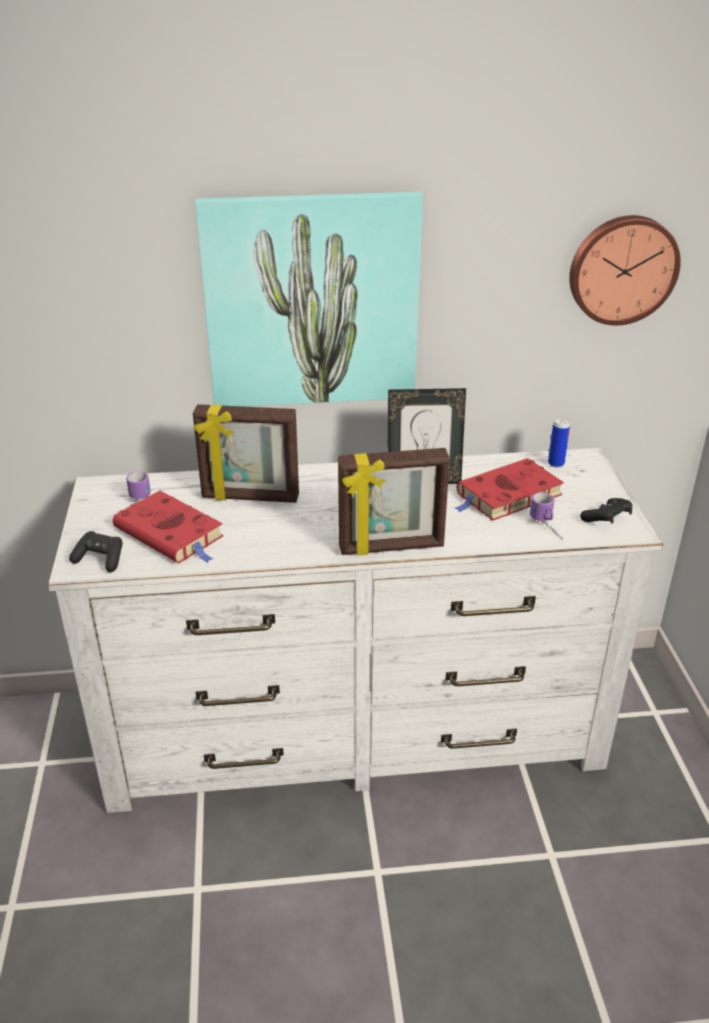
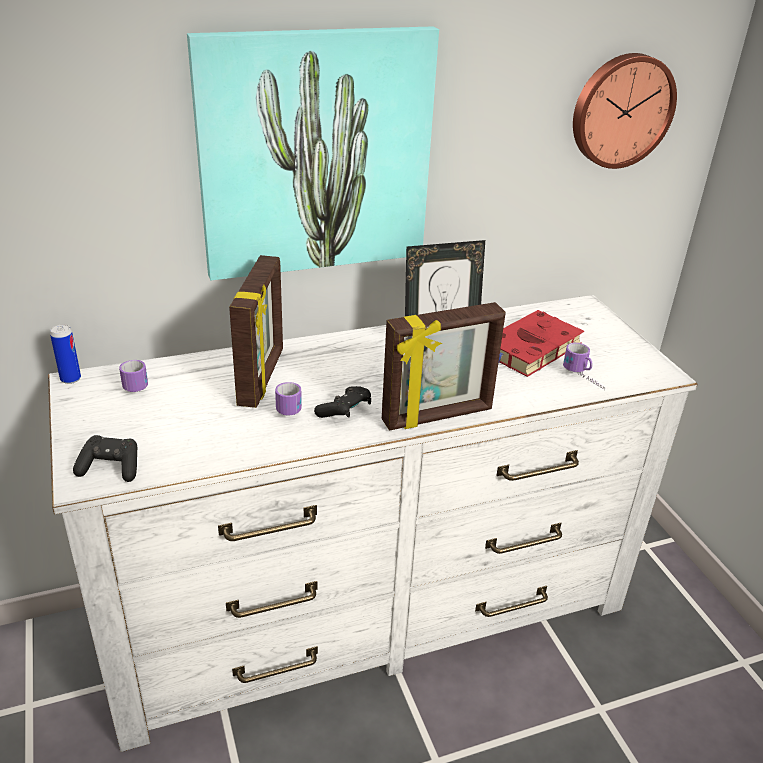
camera: 15 degrees left, 0 degrees up
(171, 534) = (187, 428): red book -> none
(250, 498) = (262, 378): picture frame -> picture frame turned 75 degrees counterclockwise
(265, 524) = (291, 406): none -> mug
(556, 464) = (560, 313): can -> can (70, 379)
(607, 519) = (635, 364): black game controller -> black game controller (345, 412)

